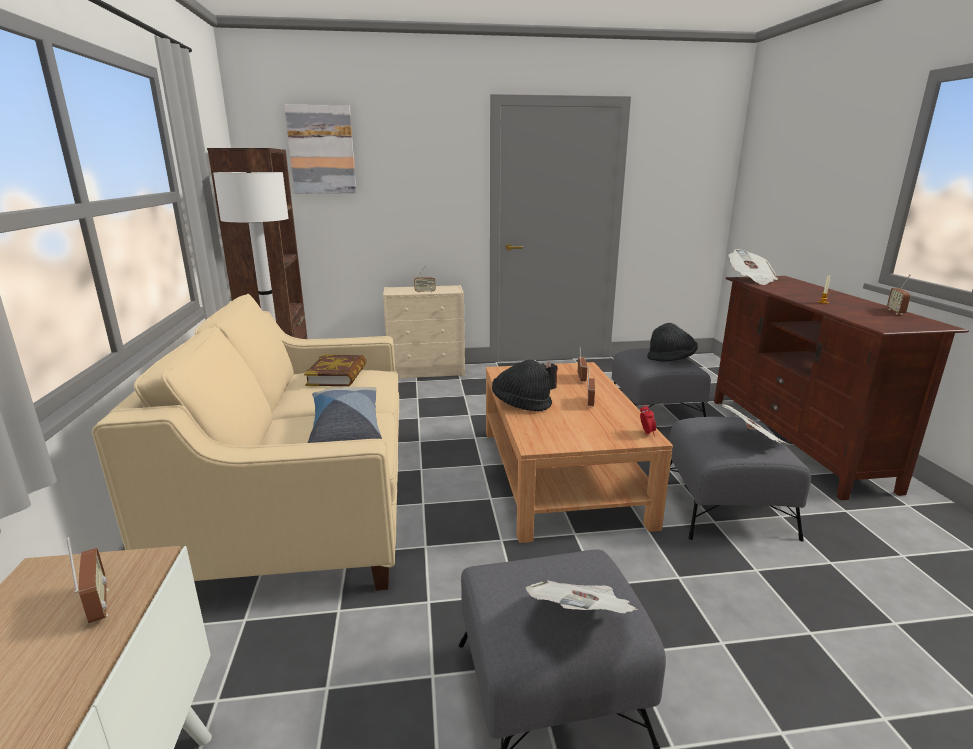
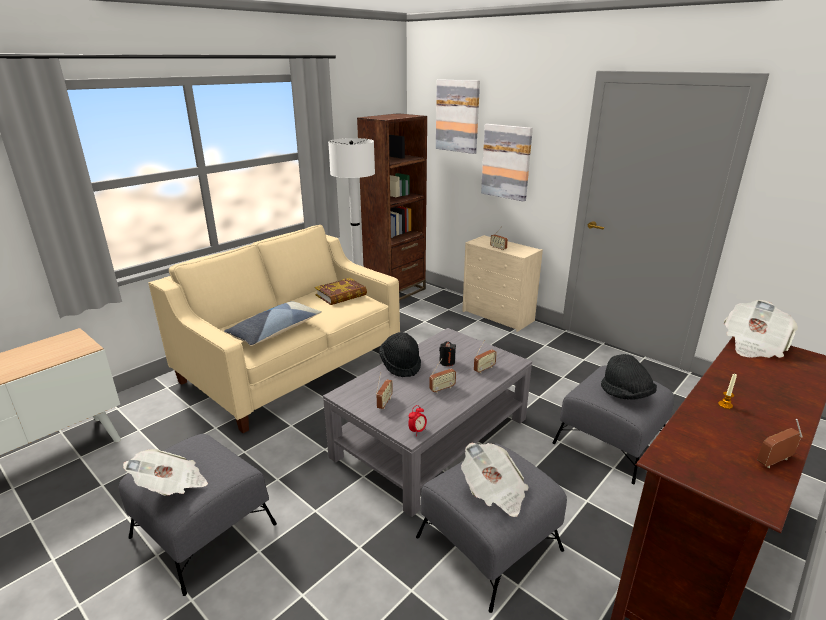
camera: 50 degrees right, 5 degrees up
(98, 605) = (56, 355): radio -> radio (384, 403)
(399, 198) = (506, 162): none -> picture
(559, 474) = (432, 436): brown coffee table -> grey coffee table

